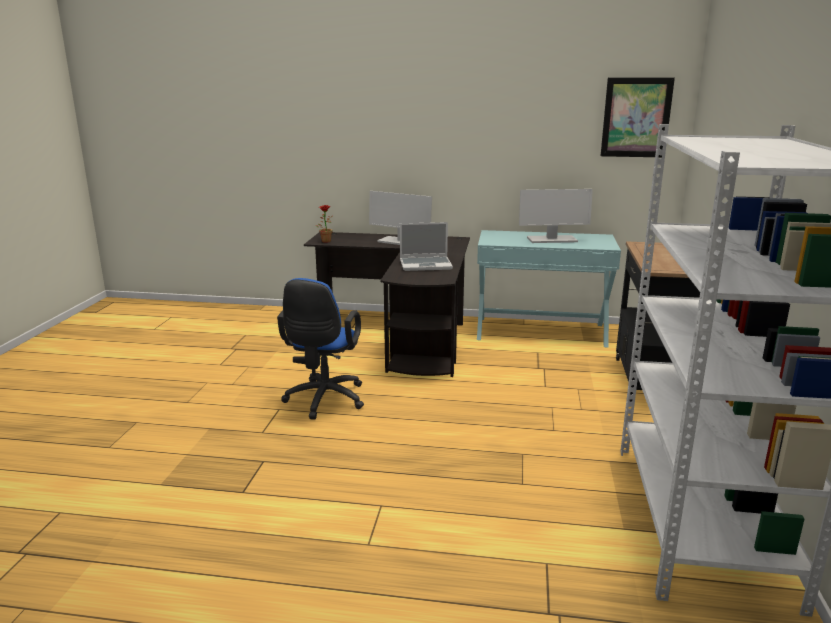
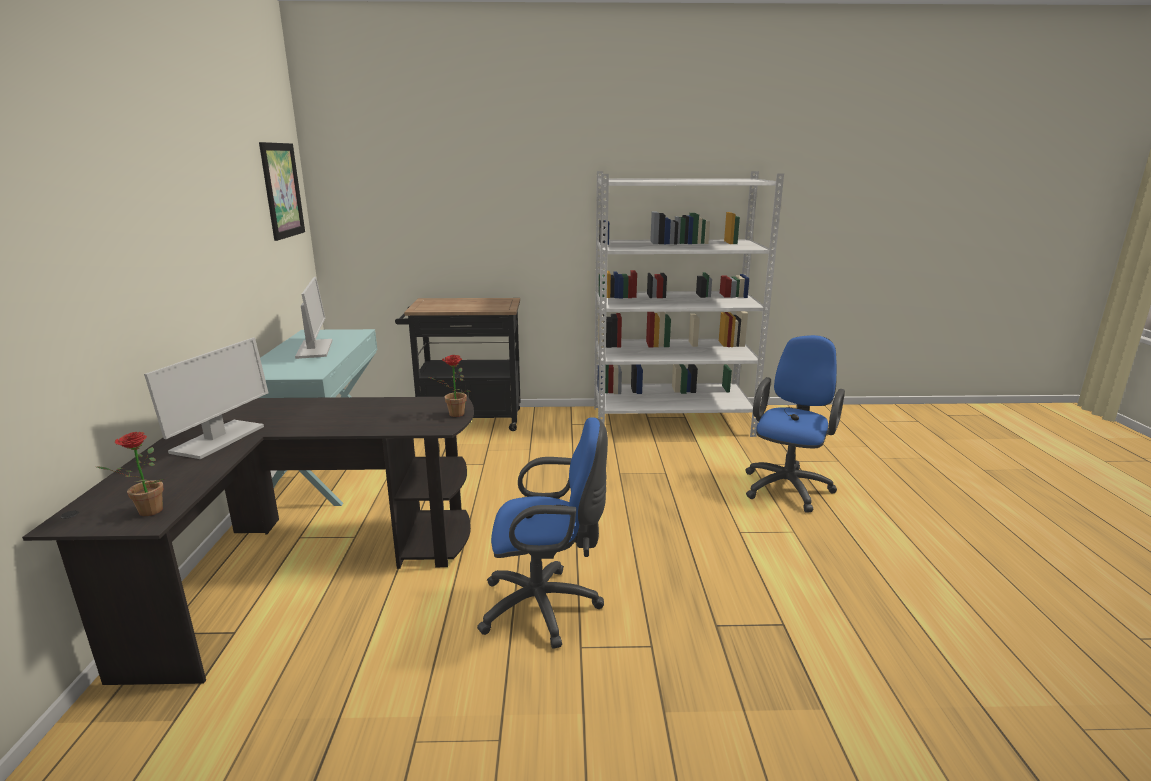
camera: 100 degrees left, 0 degrees up
(416, 280) = (453, 414): none -> potted plant
(426, 265) = (378, 414): laptop -> none
(476, 577) = (788, 486): none -> blue office chair

